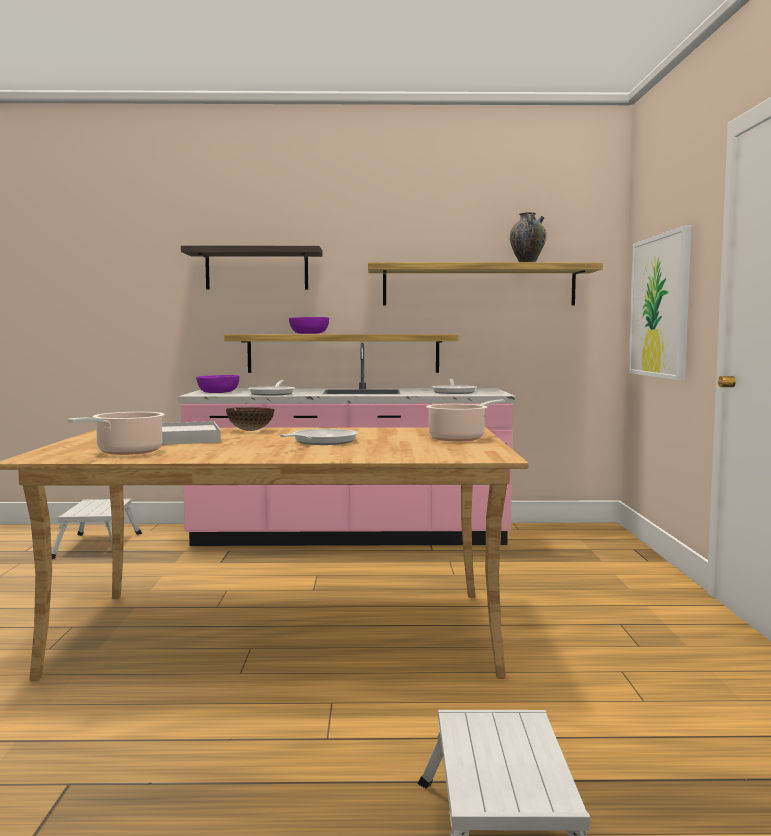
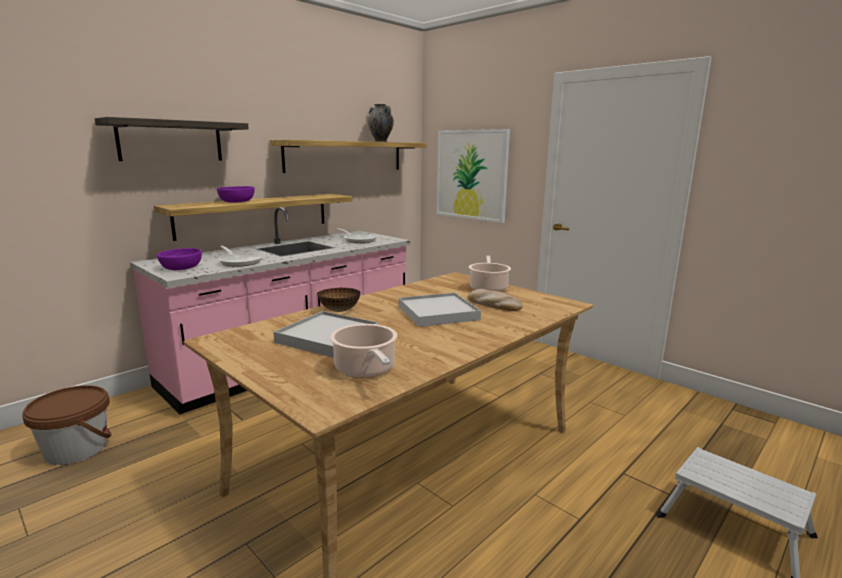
camera: 45 degrees left, 10 degrees up
(98, 545) = (76, 449): white step ladder -> brown bucket
(320, 442) = (438, 313): frying pan -> white tray
(404, 445) = (493, 304): none -> bread

